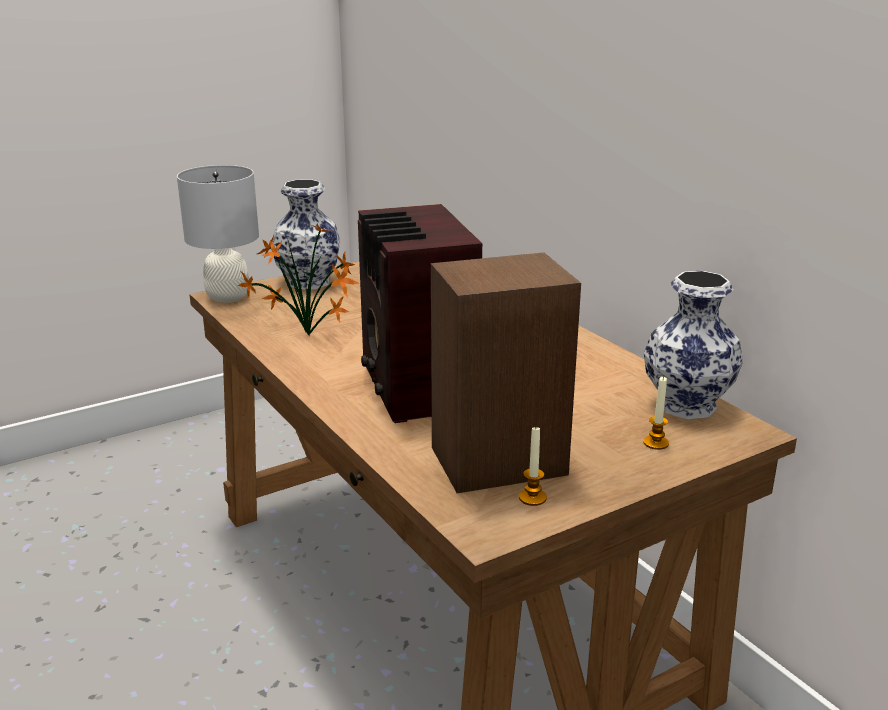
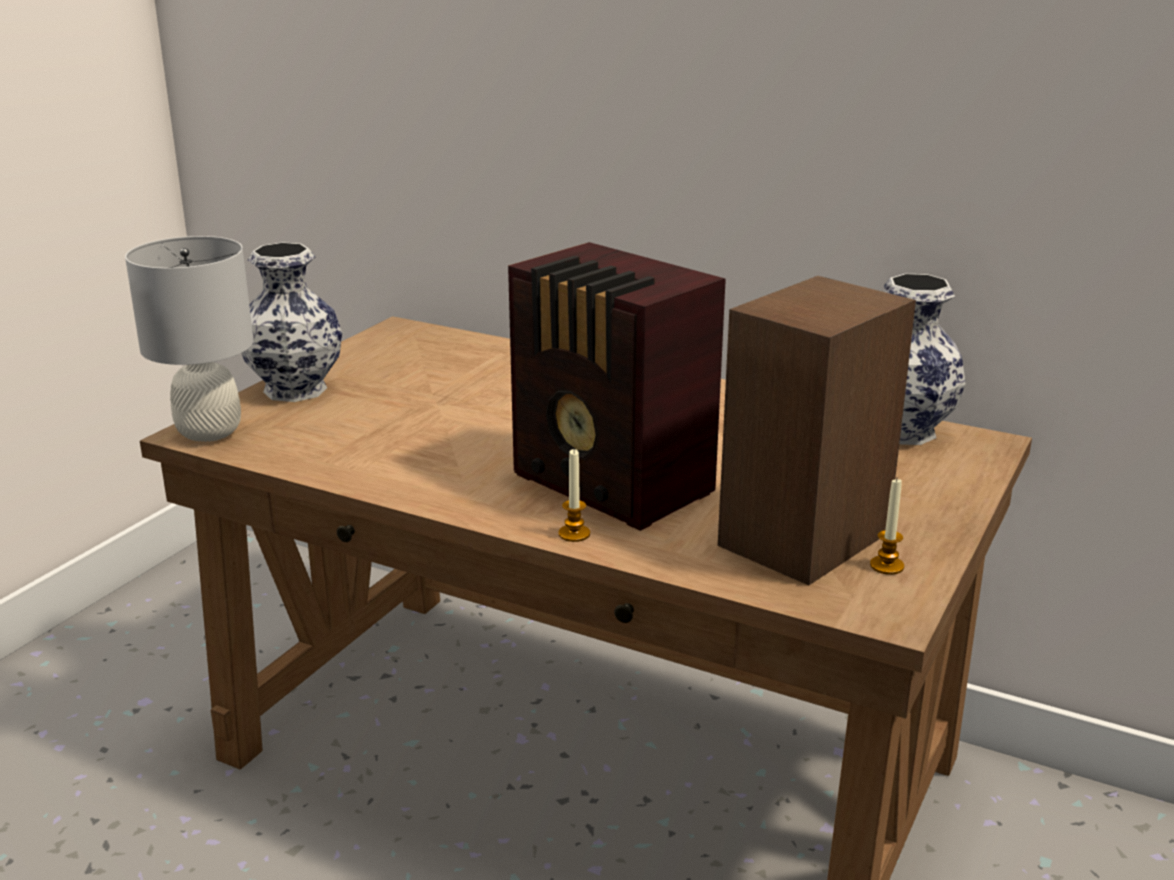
camera: 30 degrees left, 0 degrees up
(310, 337) = (396, 458): potted plant -> none
(656, 443) = (924, 476): candle -> candle (574, 534)

